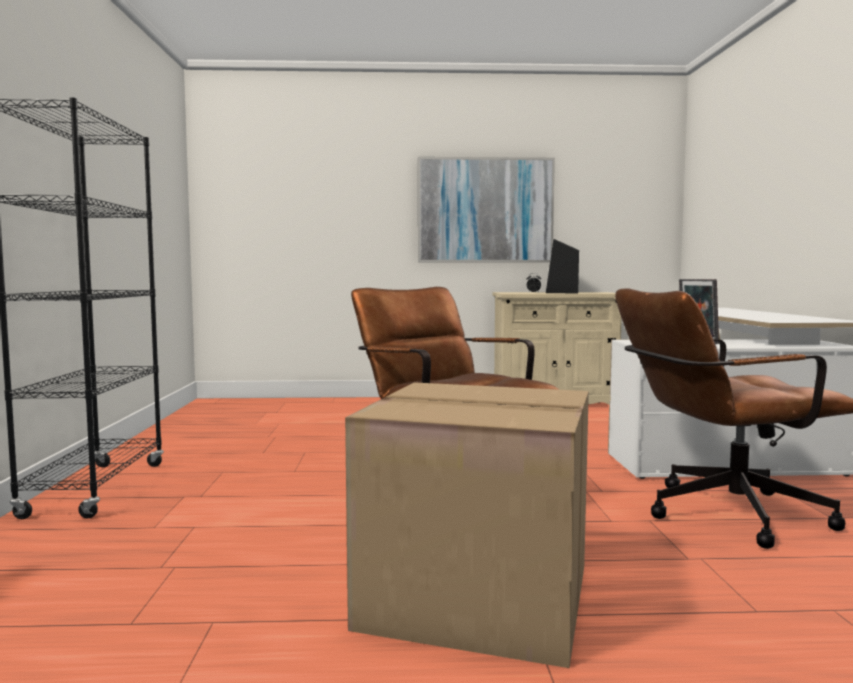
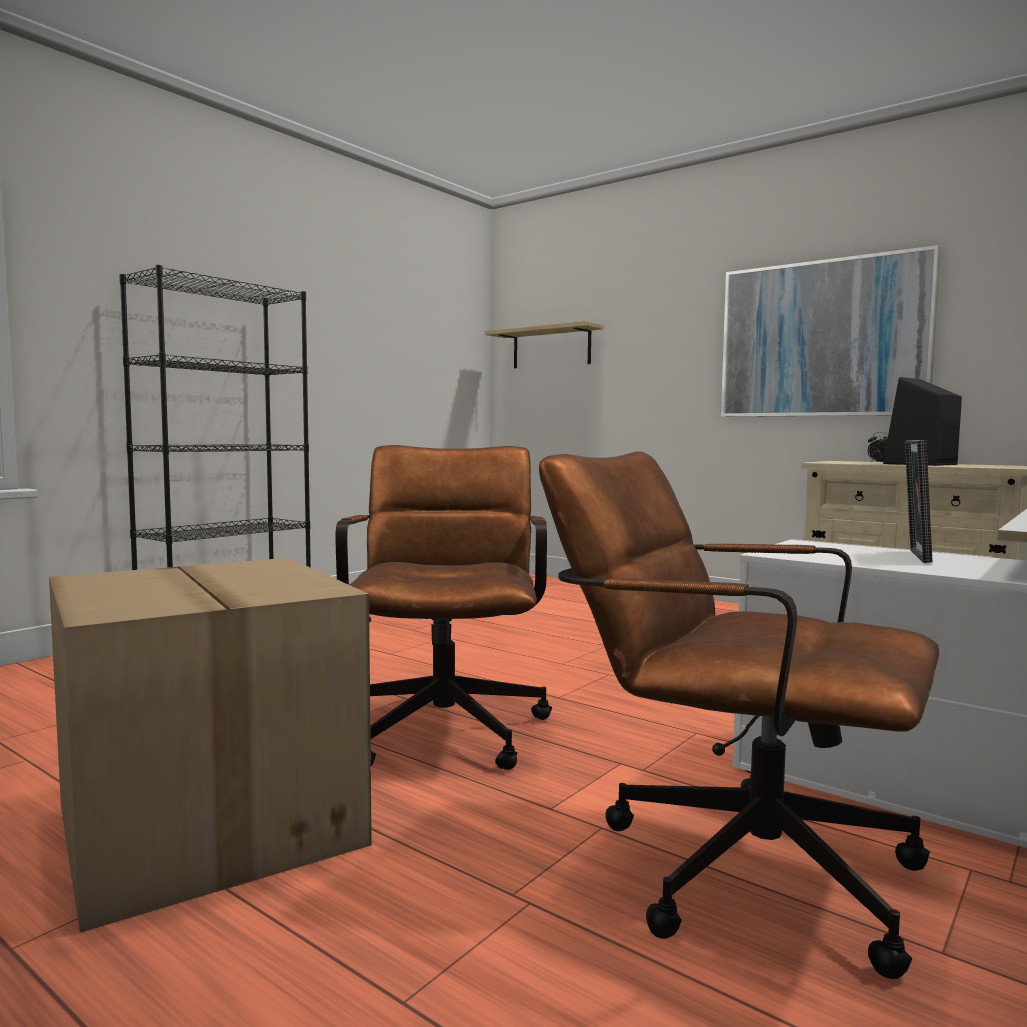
camera: 40 degrees right, 0 degrees up
(258, 201) = (551, 348): none -> shelf

